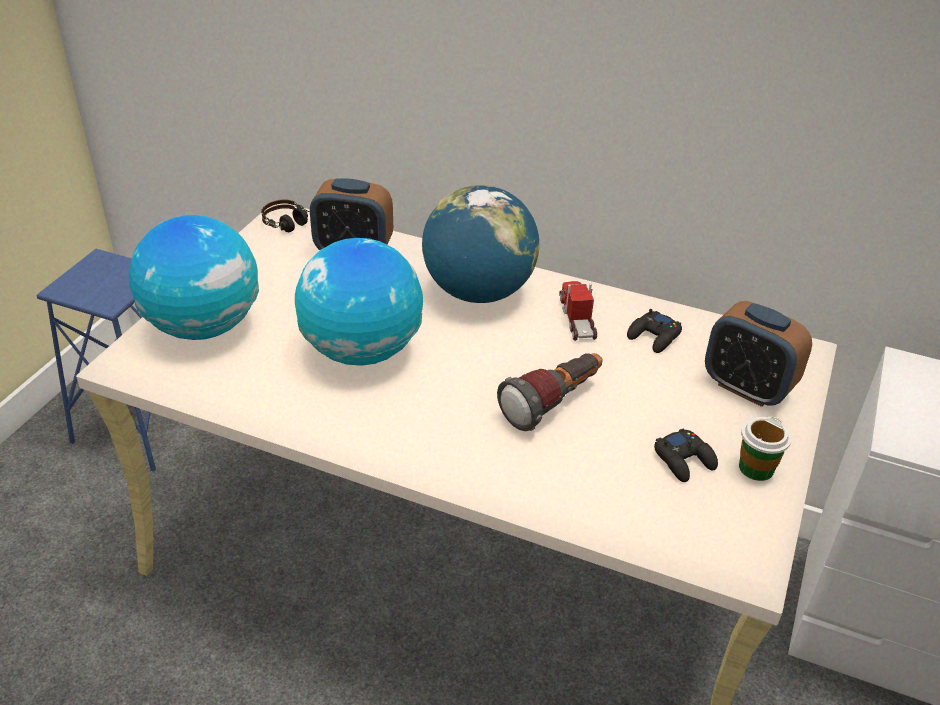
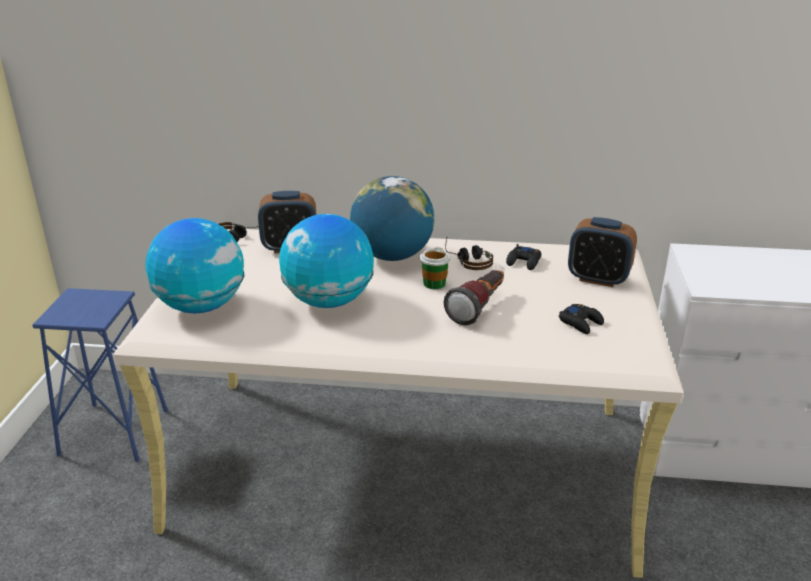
camera: 15 degrees left, 10 degrees down
(577, 319) = (468, 260): toy truck -> headphones
(756, 468) = (627, 319): cup -> cup (434, 284)

